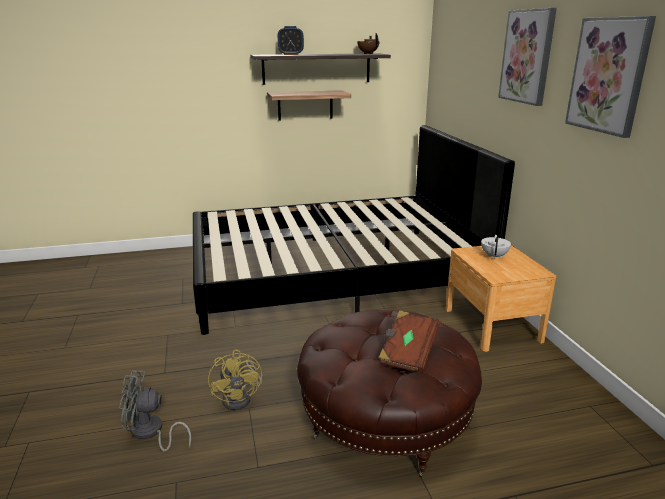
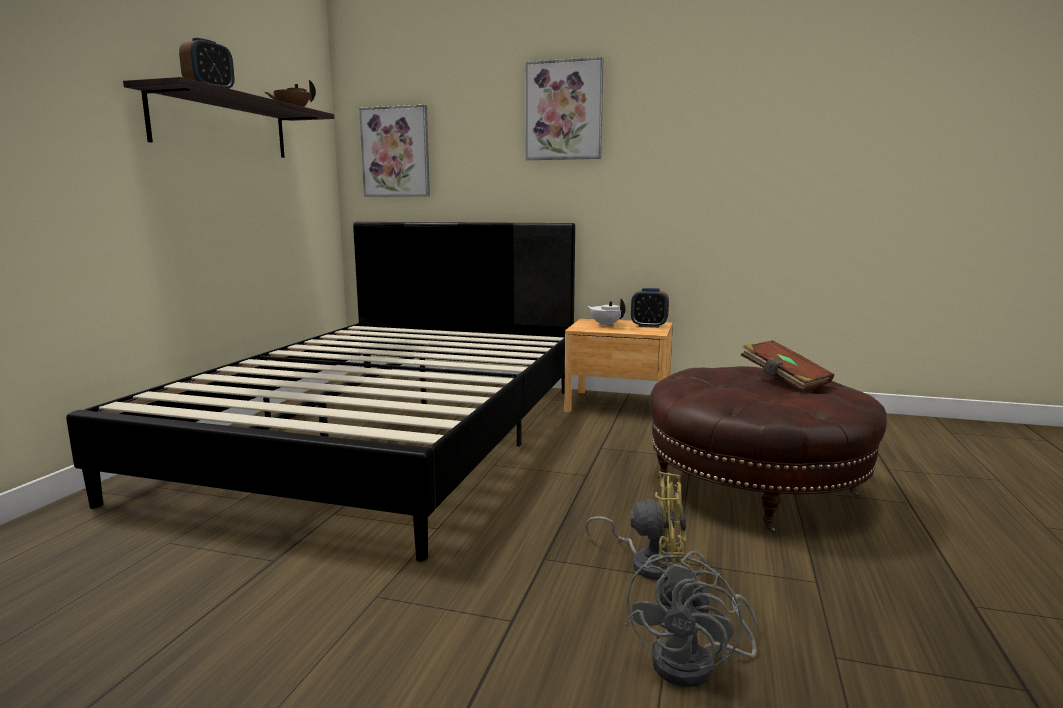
camera: 60 degrees left, 10 degrees down
(305, 105) = (213, 187): shelf -> none
(520, 270) = (649, 326): none -> alarm clock
(608, 75) = (693, 116): picture -> picture (396, 152)

